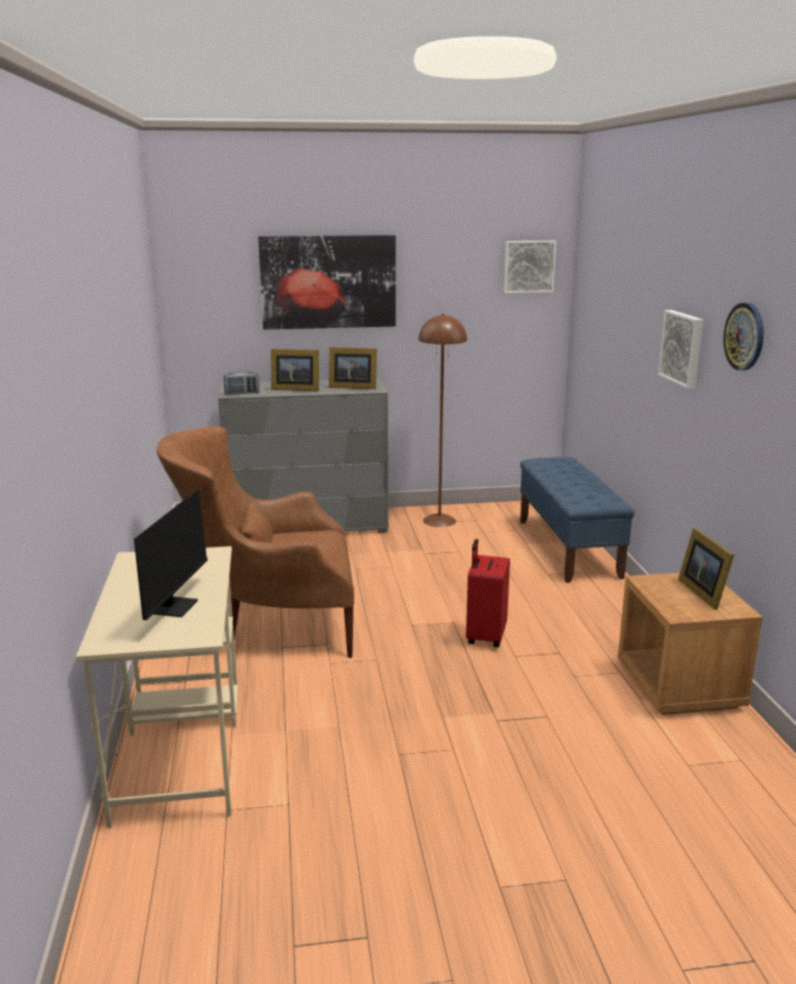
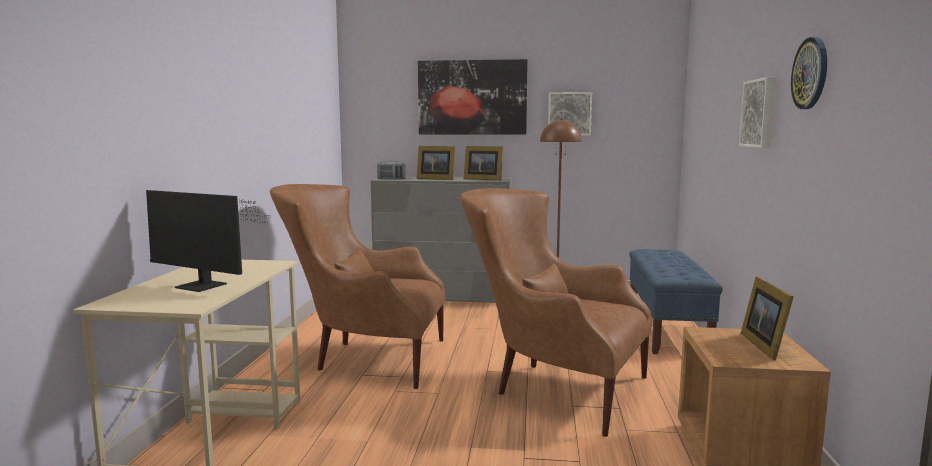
camera: 15 degrees right, 10 degrees down
(177, 603) = (204, 287): monitor -> monitor turned 90 degrees clockwise
(485, 637) = (550, 387): red suitcase -> brown armchair
(528, 266) = (644, 86): picture -> picture (569, 114)

